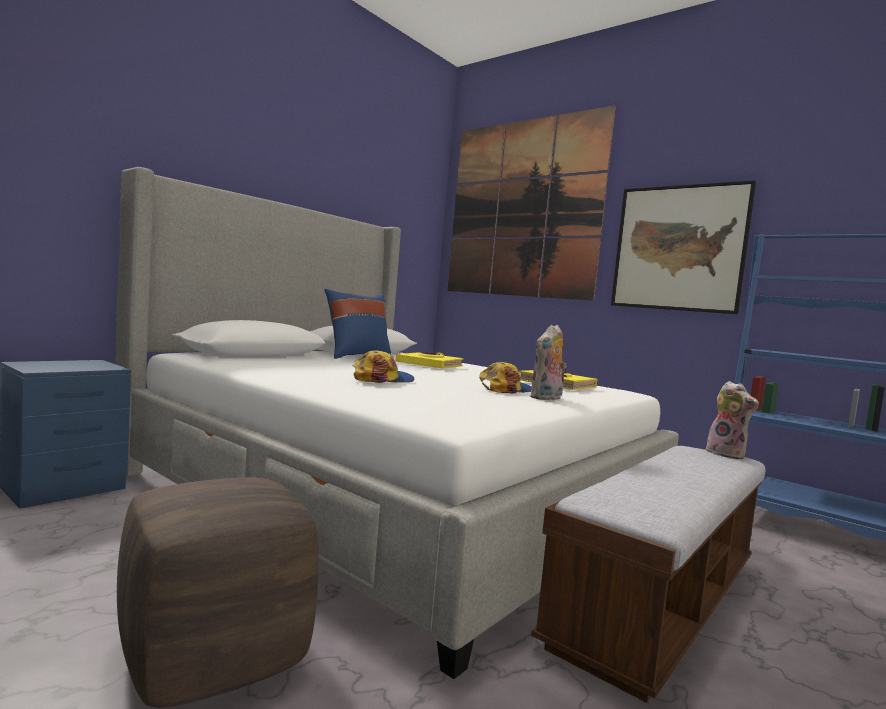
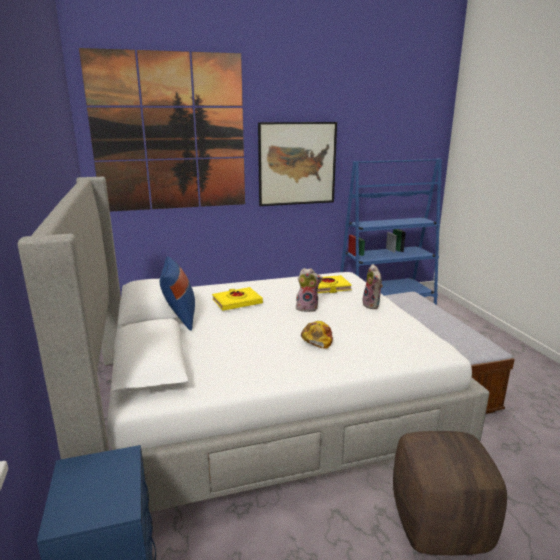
camera: 55 degrees left, 15 degrees up
(505, 389) = (344, 307): cap -> none
(727, 454) = (408, 294): plush toy -> plush toy (307, 308)

